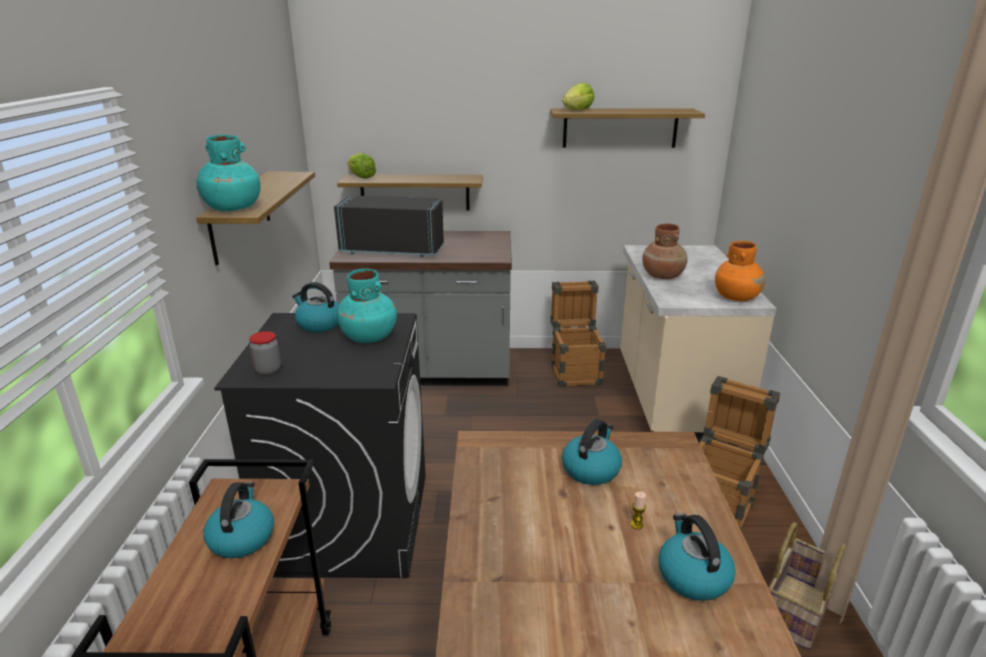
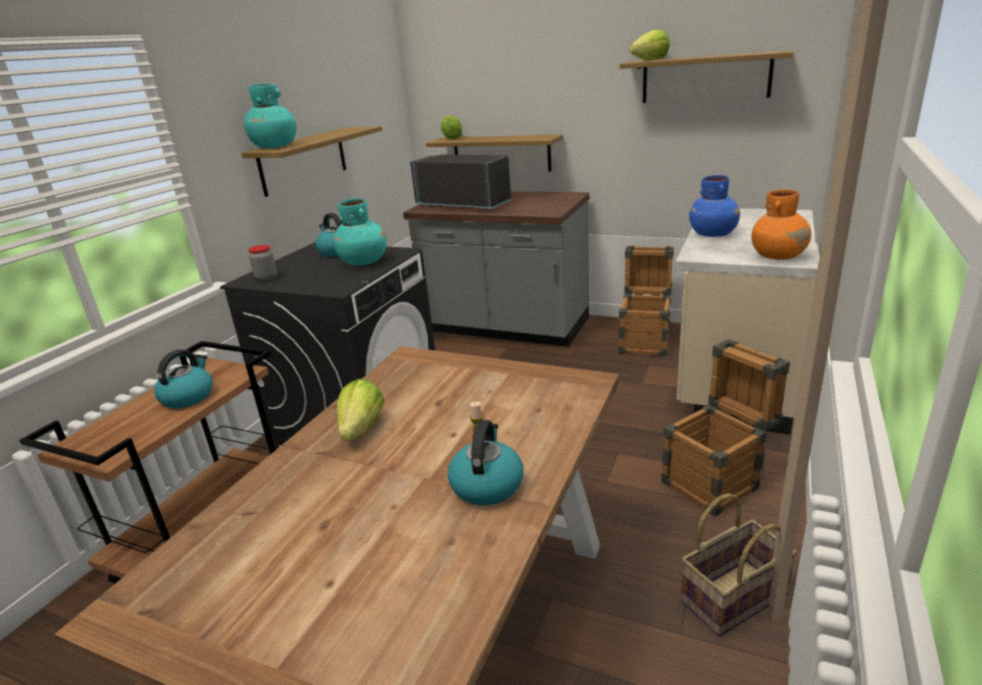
camera: 25 degrees right, 0 degrees up
(514, 541) = (361, 429): none -> lettuce
(591, 469) = (483, 389): kettle -> none
(662, 276) = (713, 234): brown vase -> blue vase

